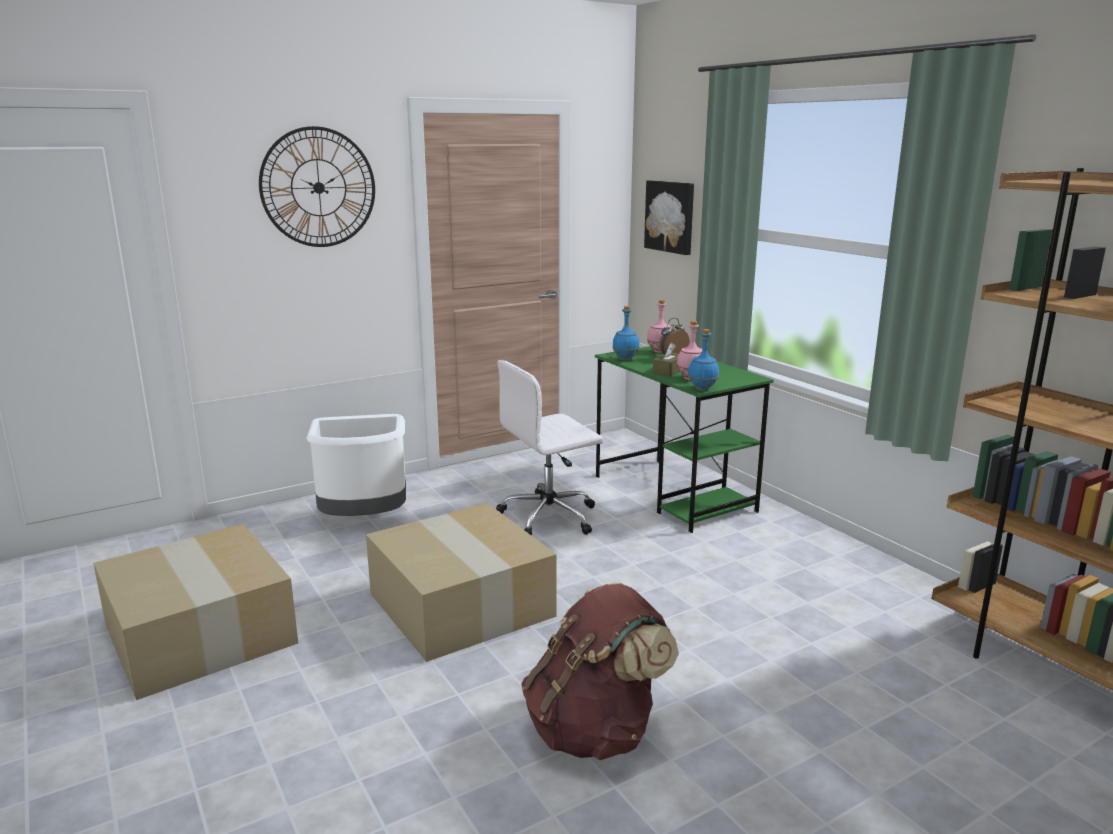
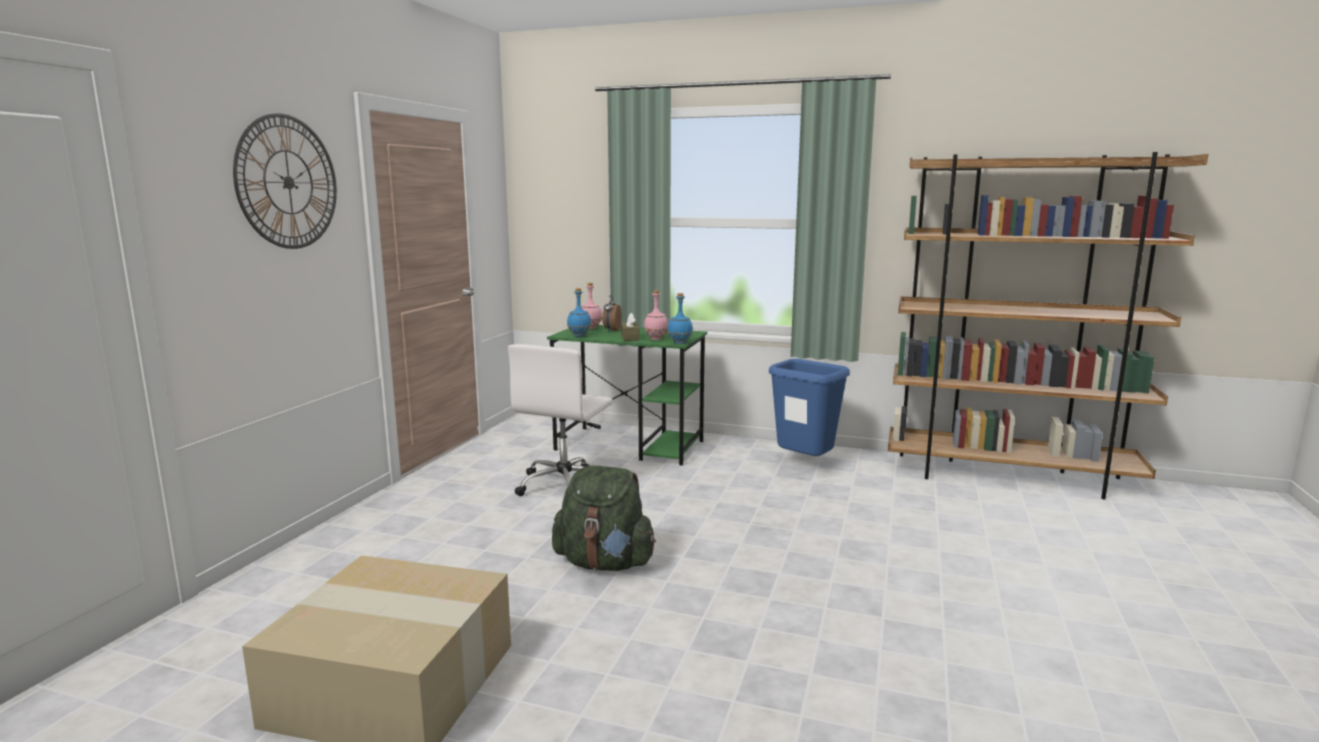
camera: 40 degrees left, 5 degrees down
(364, 519) = (398, 538): white trash can -> none
(464, 605) = (605, 563): cardboard box -> green backpack
(595, 731) = (822, 595): brown backpack -> none
(671, 216) = (561, 215): picture -> none
(834, 579) = (805, 465): none -> blue trash can

